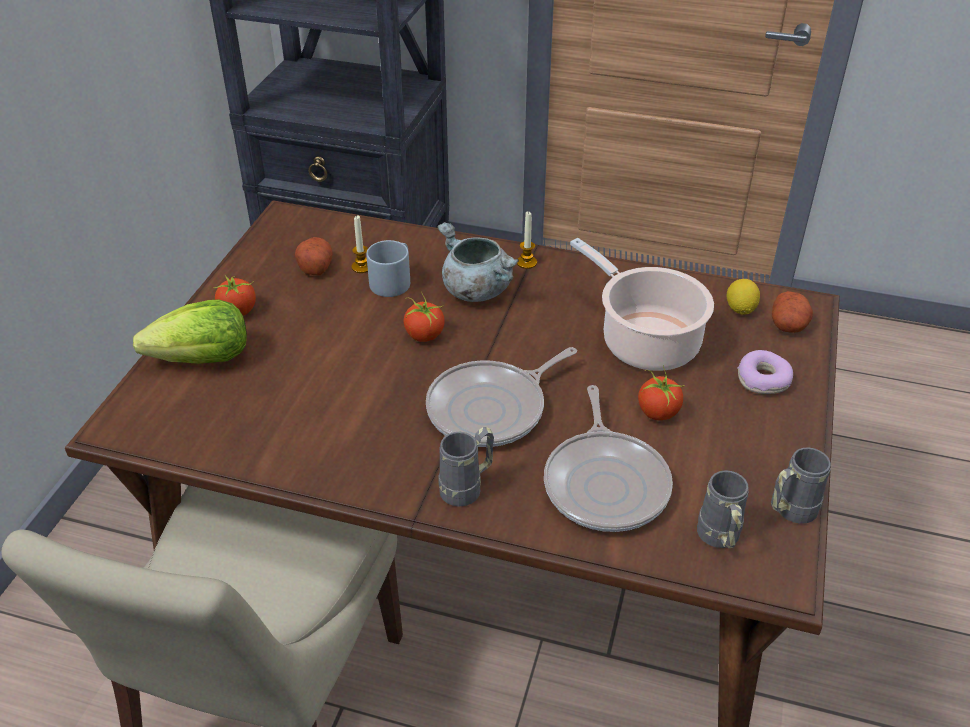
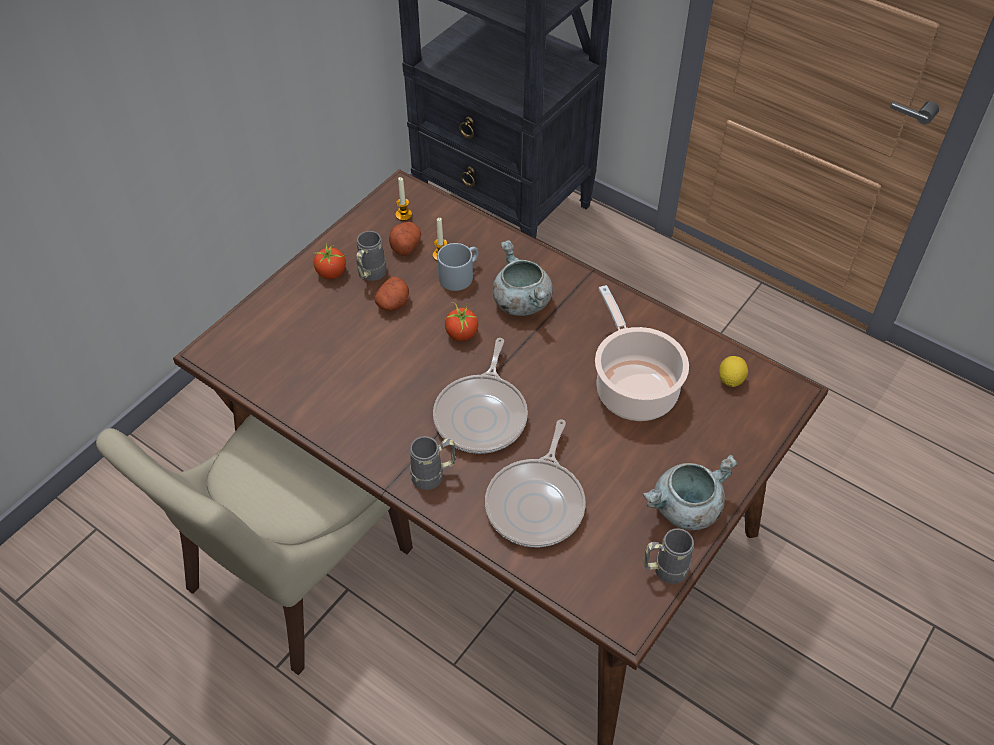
camera: 20 degrees right, 10 degrees up
(203, 359) = (290, 310): lettuce -> none
(491, 409) = (482, 415): frying pan -> frying pan turned 60 degrees counterclockwise
(526, 262) = (575, 286): candle -> candle (403, 215)
(657, 412) = (609, 455): tomato -> none
(719, 540) = (597, 575): grey mug -> grey mug (370, 275)
(763, 379) = (711, 451): donut -> none
(773, 443) = (685, 509): none -> grey cooking pot
(788, 325) = (763, 407): potato -> potato (393, 303)

